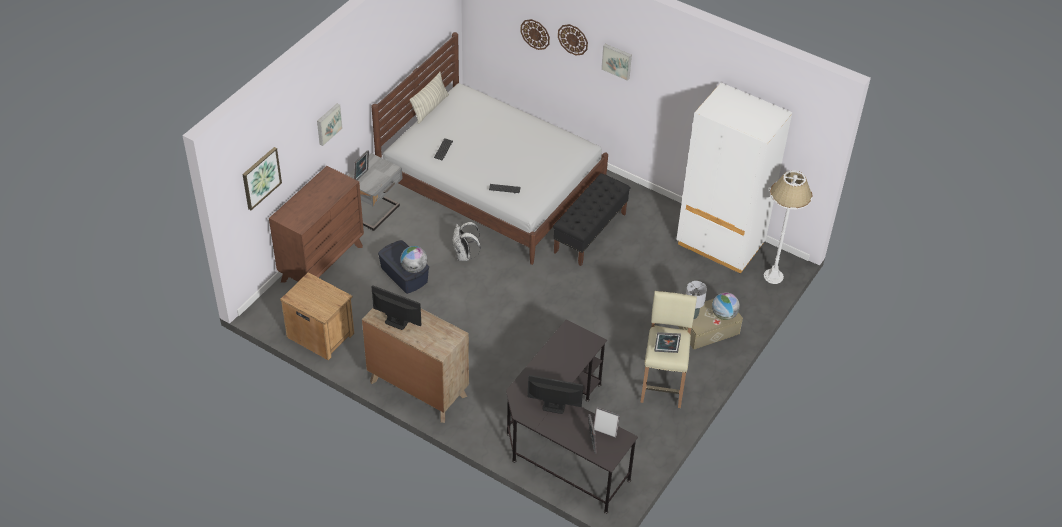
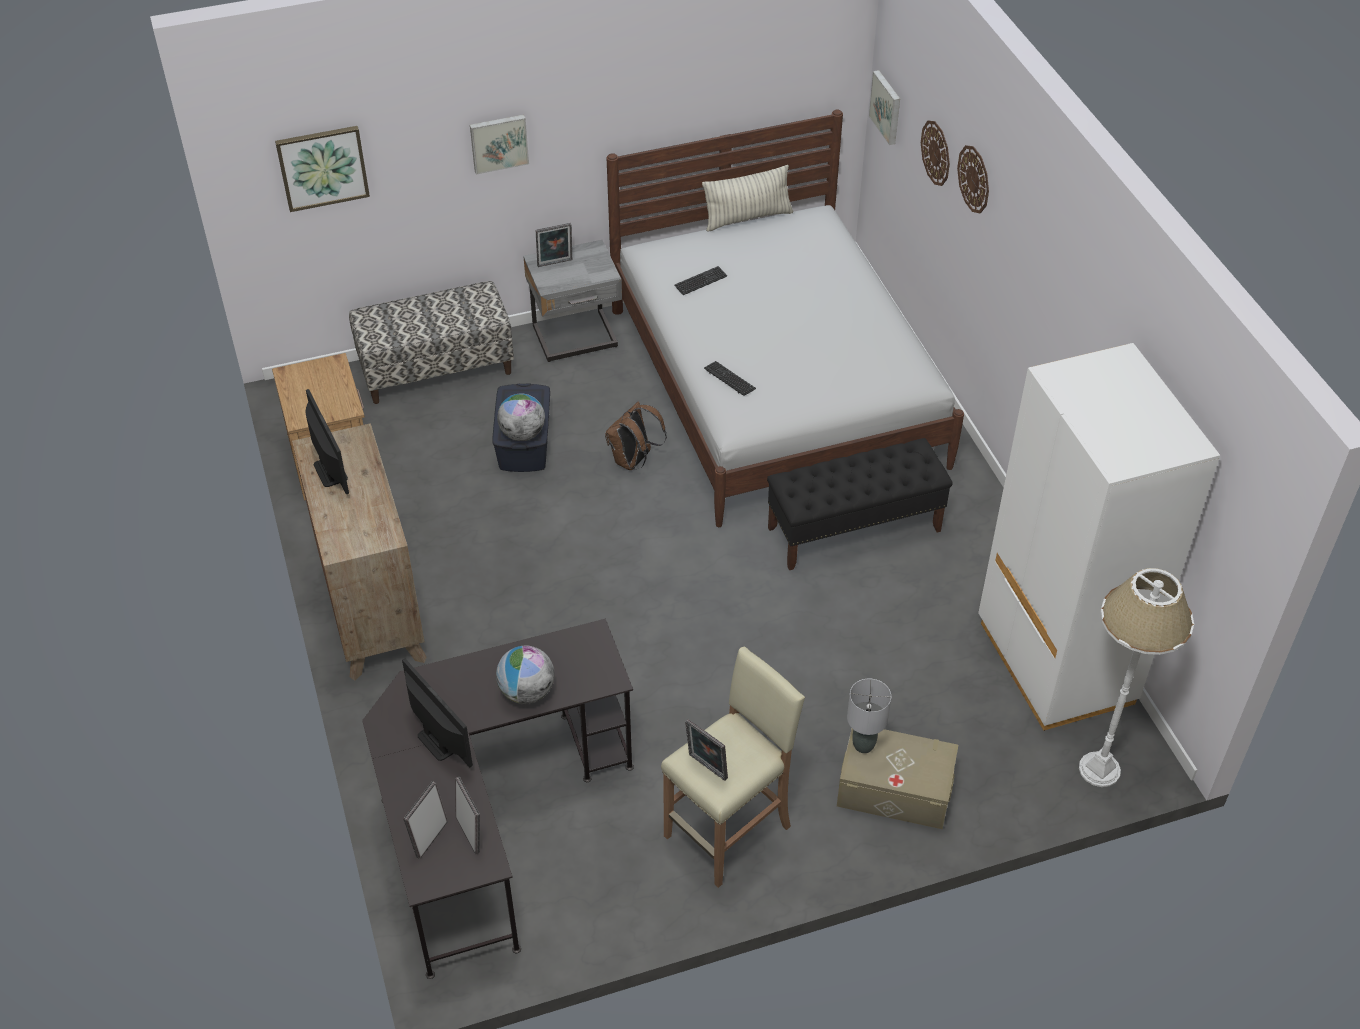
camera: 40 degrees right, 0 degrees up
(322, 263) = (436, 369): brown dresser -> bench
(464, 255) = (633, 461): white backpack -> brown backpack
(617, 61) = (1017, 243): picture -> picture (887, 107)
(724, 315) = (919, 776): globe -> globe (527, 692)

